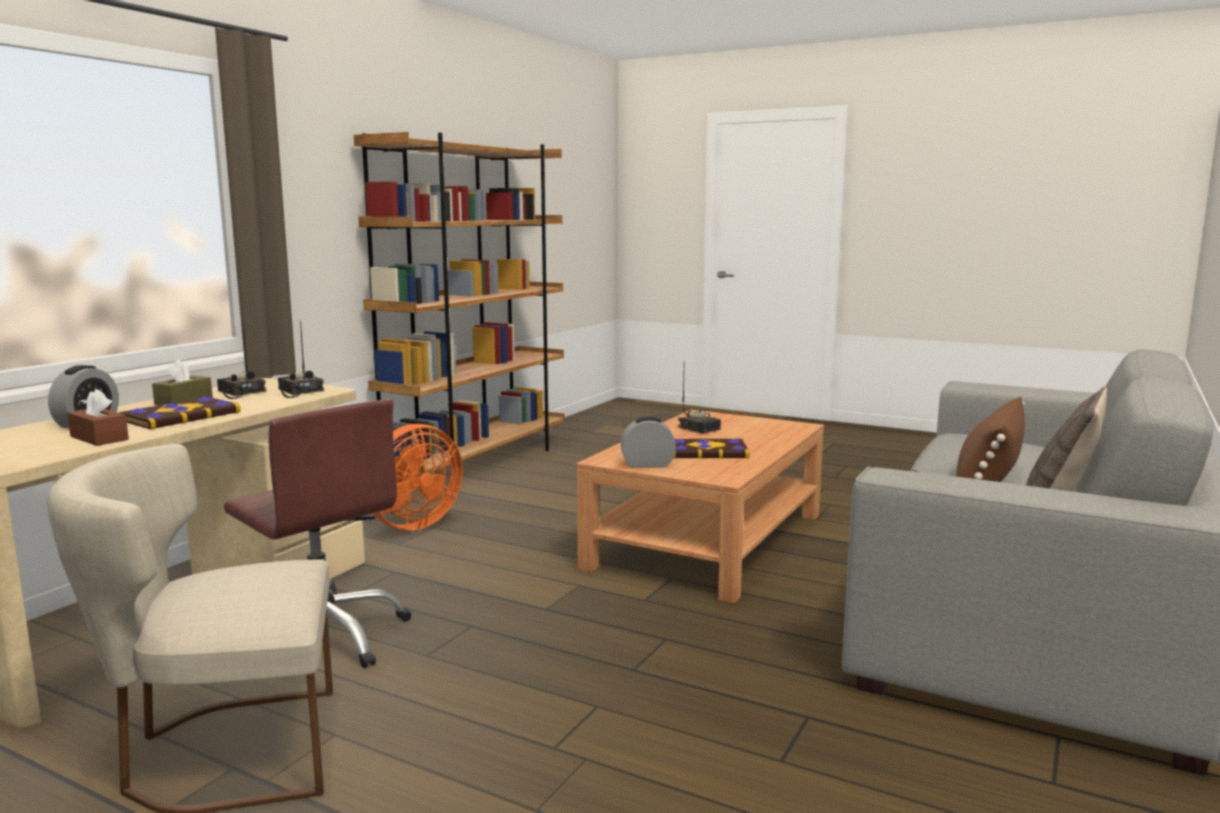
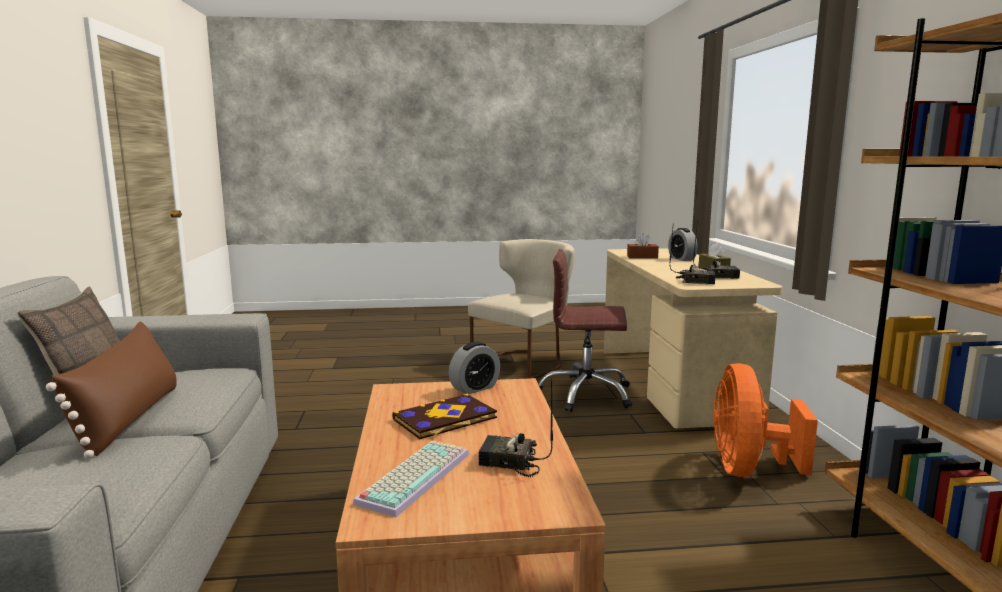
camera: 145 degrees right, 0 degrees up
(180, 416) = (667, 265): book -> none
(764, 433) = (414, 476): none -> keyboard

